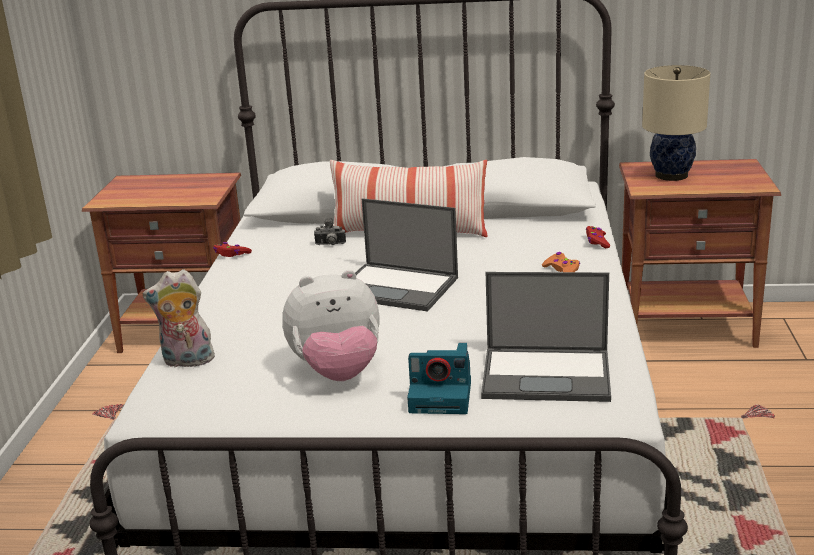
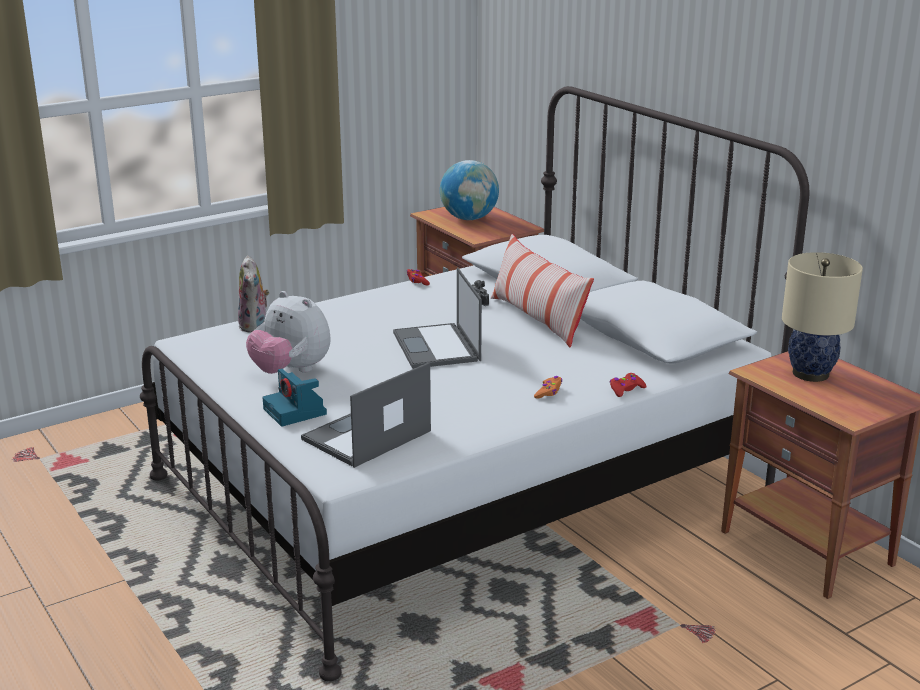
camera: 50 degrees right, 0 degrees up
(153, 190) = (469, 218): none -> globe
(186, 361) = (255, 326): plush toy -> plush toy turned 150 degrees counterclockwise
(548, 374) = (366, 436): laptop -> laptop turned 75 degrees clockwise

